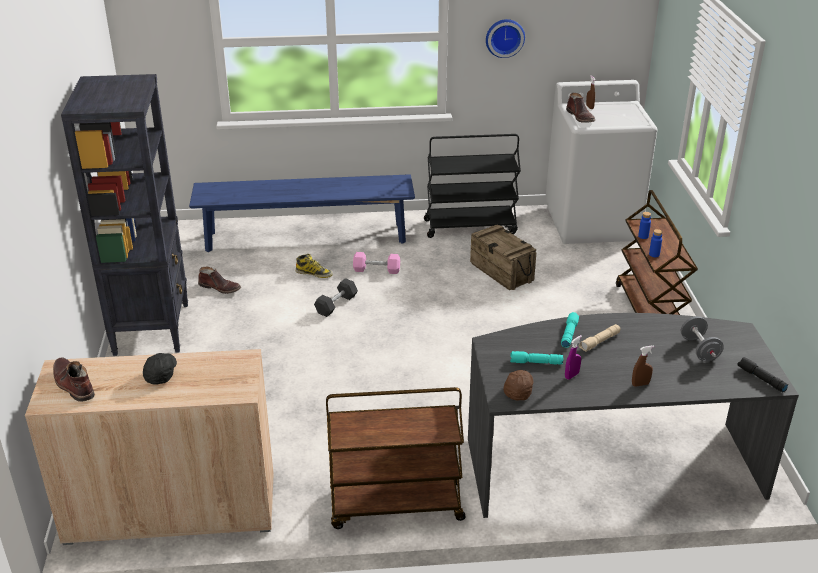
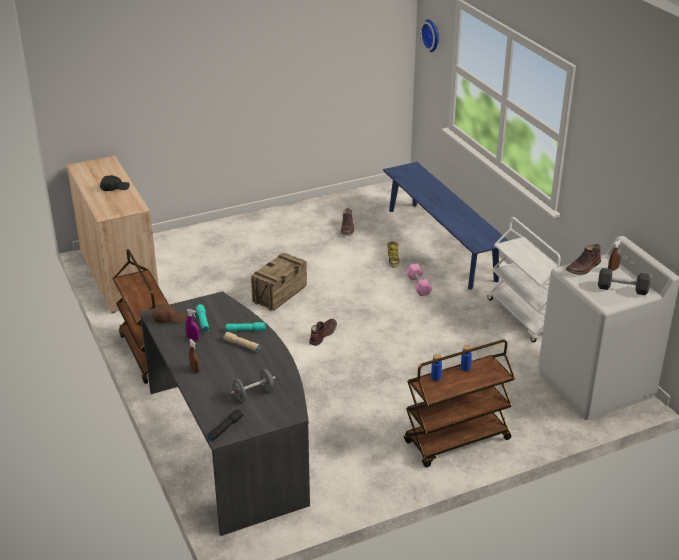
camera: 70 degrees right, 0 degrees up
(73, 384) = (95, 168): brown boot -> brown boot (322, 334)
(152, 328) = (284, 218): black bookcase -> none
(336, 304) = (358, 279): black dumbbell -> black dumbbell (622, 289)
(470, 226) = (525, 317): black cart -> white cart
(502, 272) = (462, 347): crate -> crate (280, 294)
(504, 37) = (597, 167): wall clock -> wall clock (432, 35)

